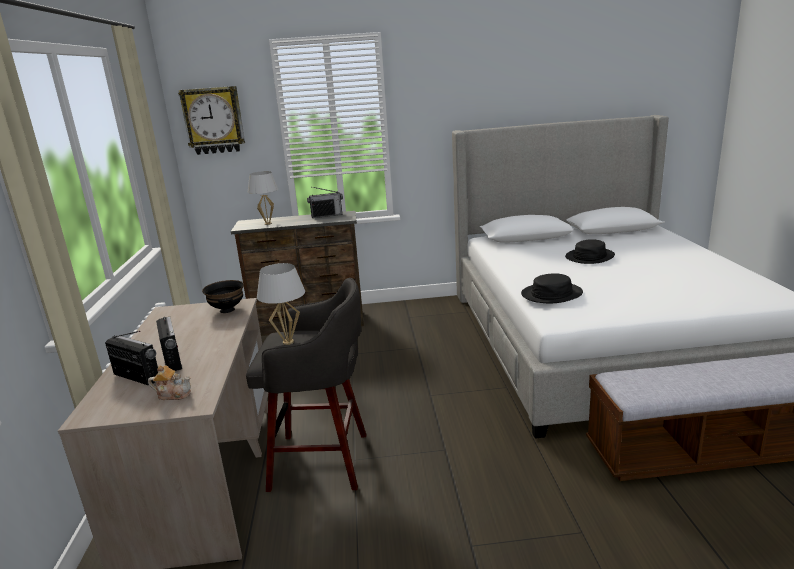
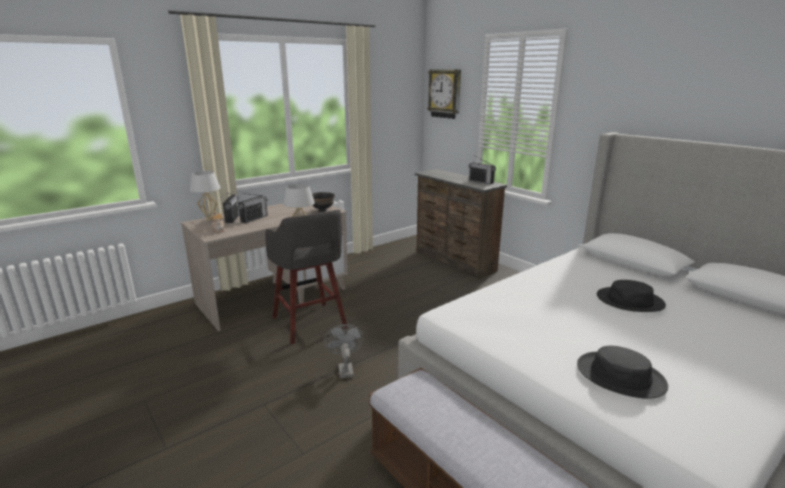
camera: 55 degrees right, 0 degrees up
(268, 224) = (440, 175): white table lamp -> white table lamp (209, 220)
(450, 460) = (345, 369): none -> grey fan
(551, 294) = (496, 299): black hat -> black hat (620, 375)

